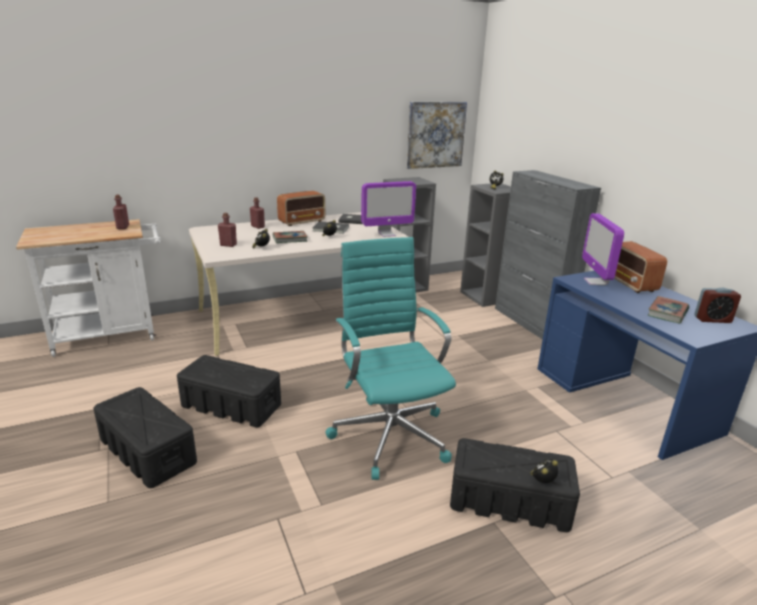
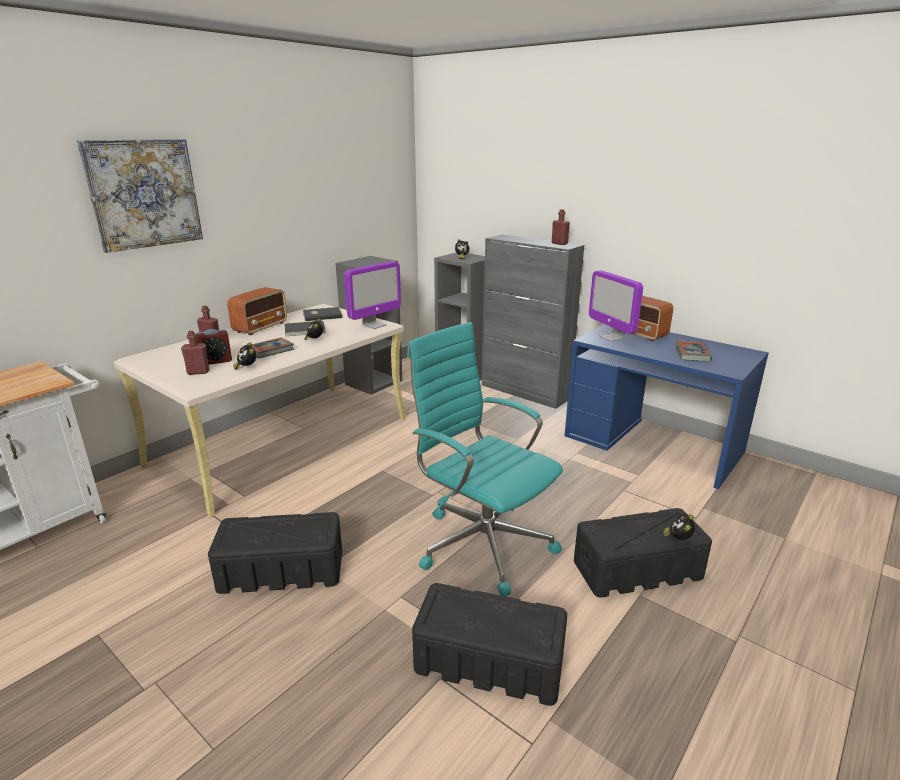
camera: 25 degrees left, 0 degrees up
(123, 227) = (29, 376): red bottle -> red bottle (559, 243)
(147, 451) = (216, 664): black storage box -> black storage box (488, 662)
(435, 135) = (380, 206): picture -> picture (144, 194)
(712, 319) = (727, 352): alarm clock -> alarm clock (215, 361)

